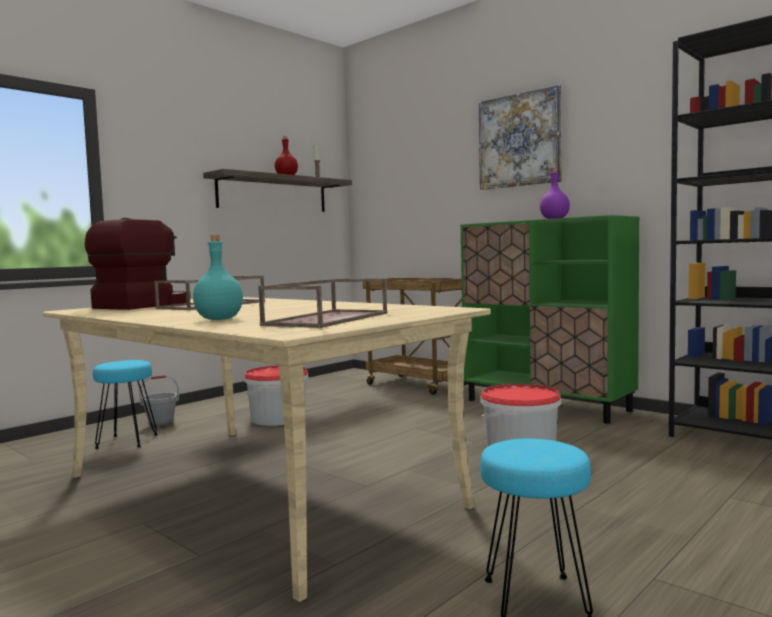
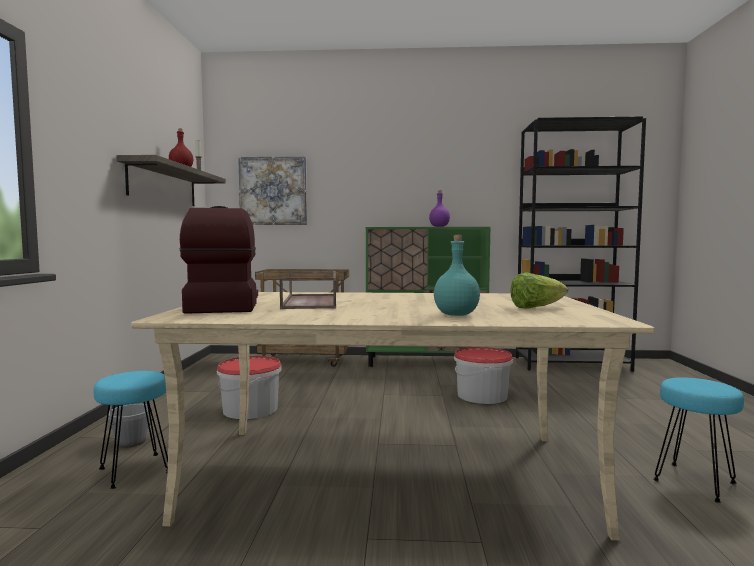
camera: 40 degrees left, 0 degrees up
(327, 319) = (536, 308): brown tray -> lettuce
(519, 140) = (390, 165): picture -> picture (273, 191)

